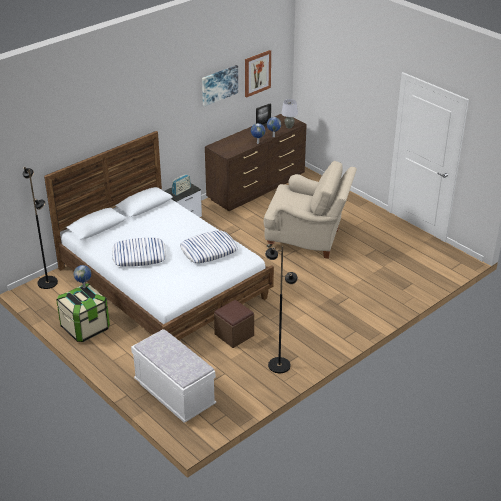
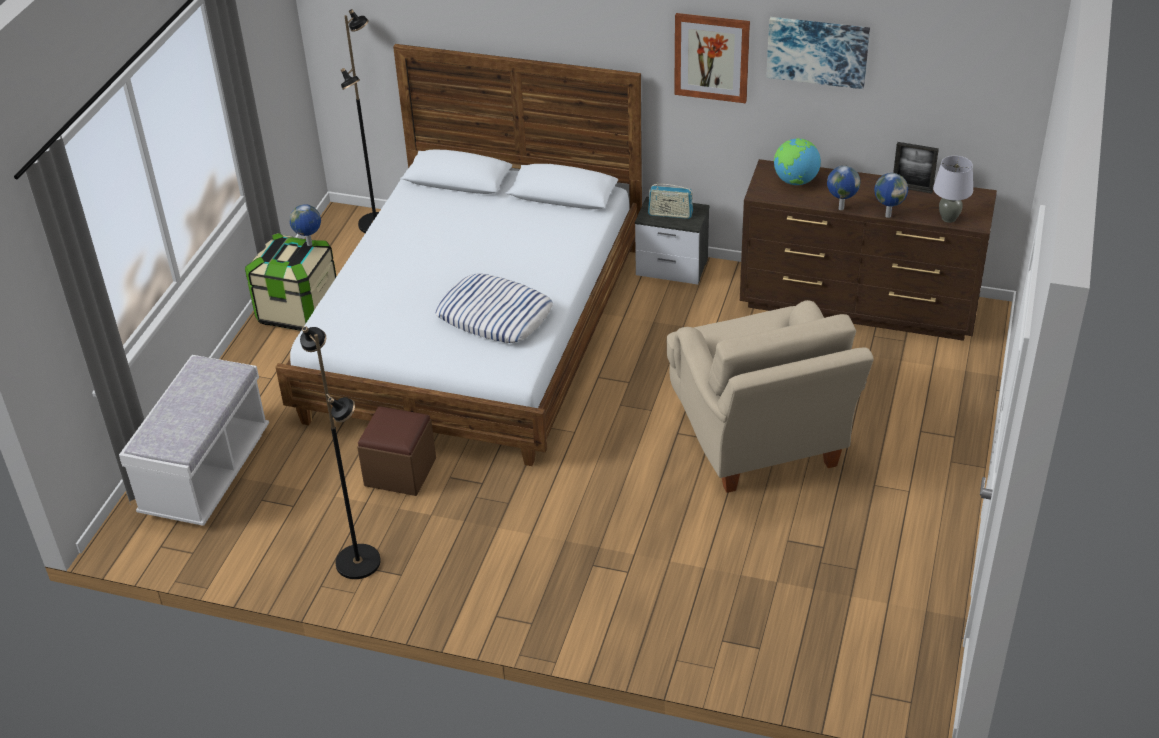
camera: 60 degrees right, 5 degrees up
(139, 256) = (415, 253): pillow -> none
(229, 145) = (795, 181): none -> globe
(257, 73) = (931, 70): picture -> picture (711, 57)

